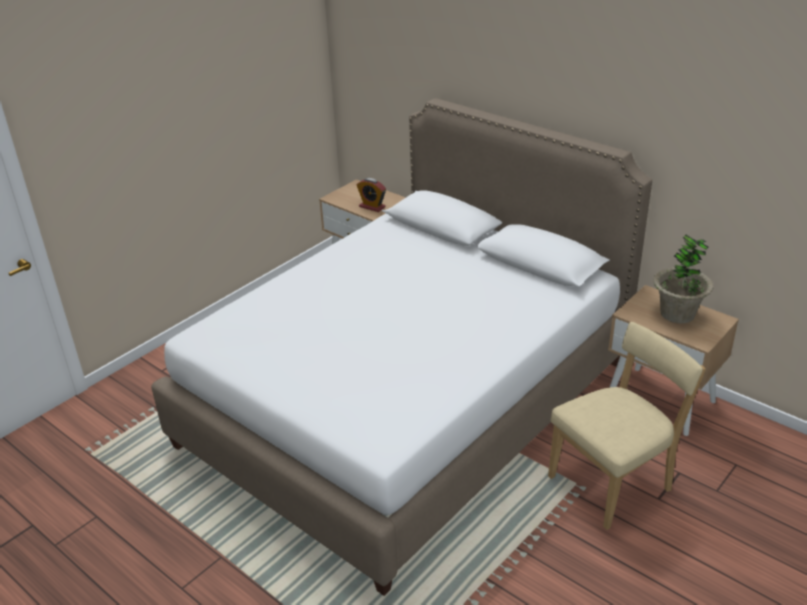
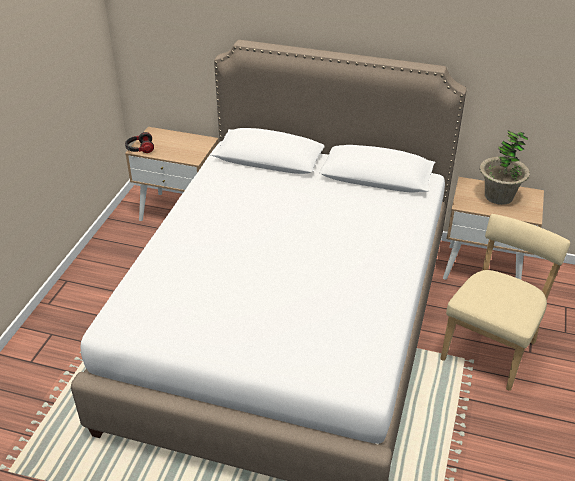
camera: 25 degrees left, 5 degrees up
(334, 198) = (140, 149): none -> headphones
(372, 207) = (182, 151): alarm clock -> none

